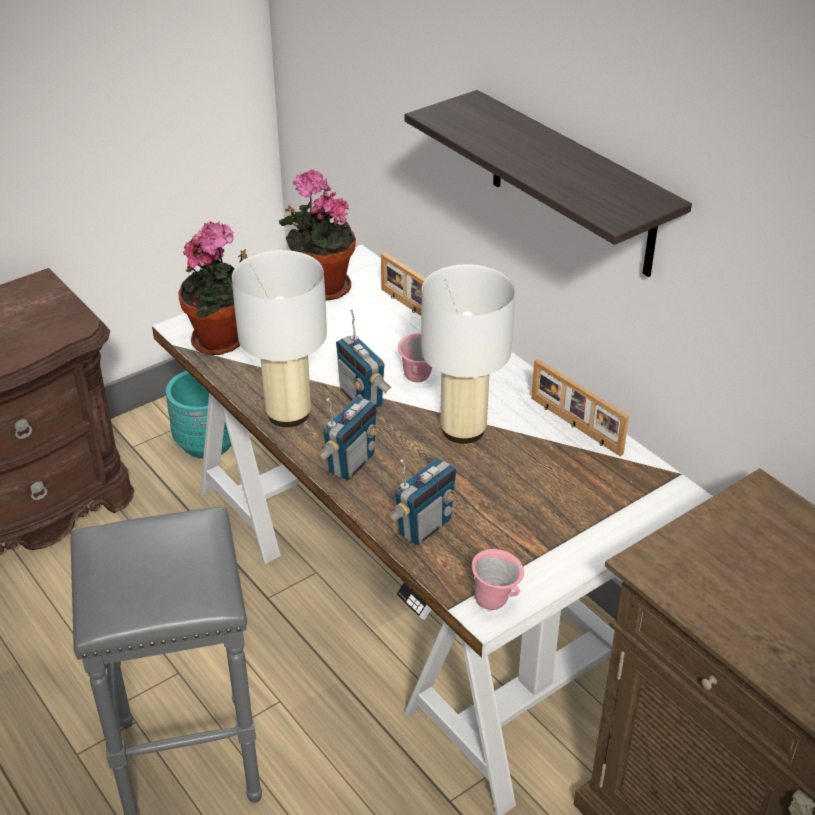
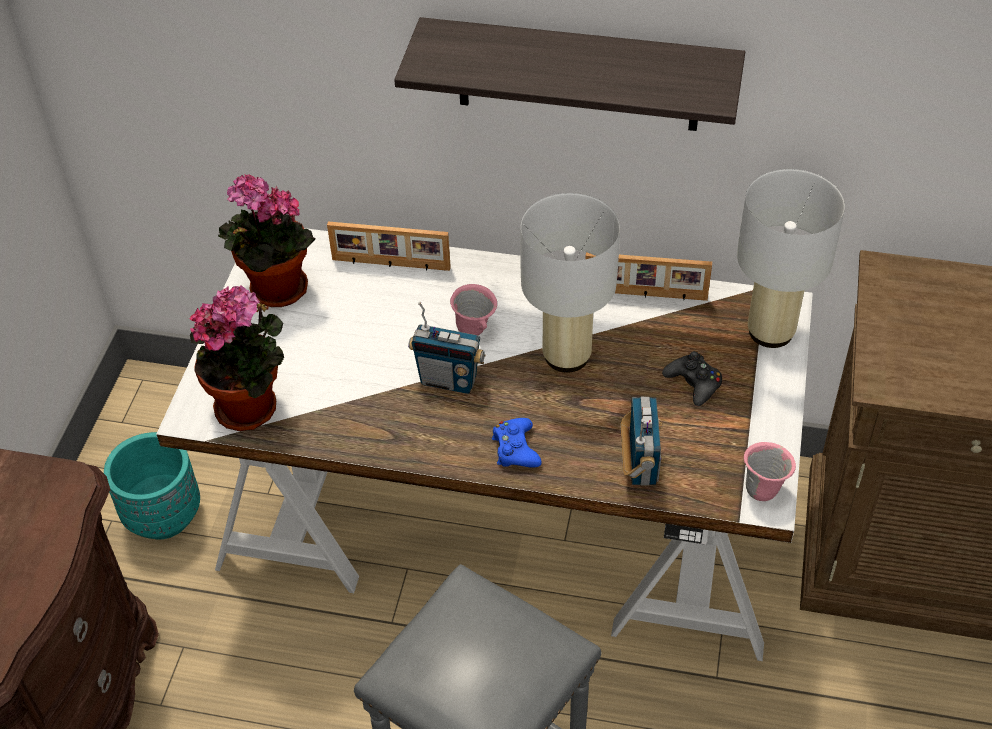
camera: 40 degrees left, 10 degrees up
(287, 414) = (404, 439): white table lamp -> white table lamp (769, 332)
(350, 463) = (515, 449): radio -> blue game controller
(535, 502) = (694, 383): none -> black game controller

